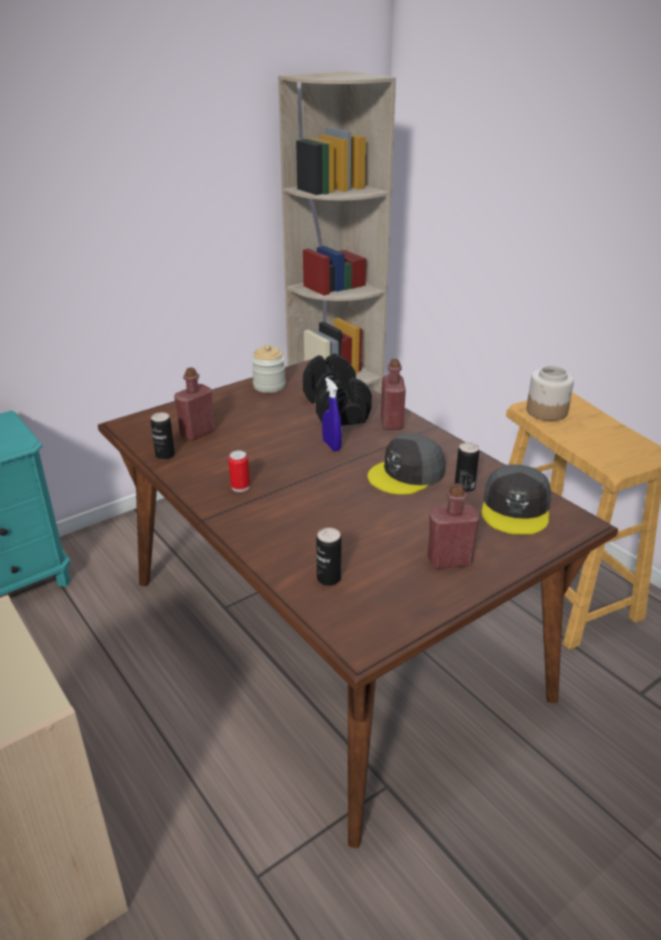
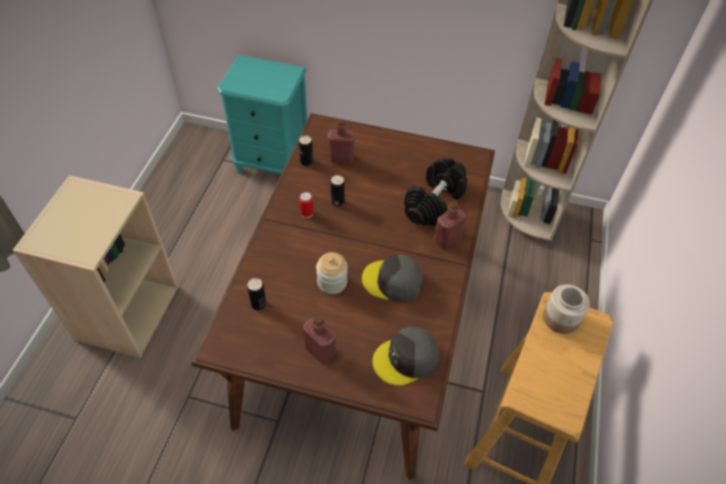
camera: 50 degrees right, 20 degrees up
(269, 386) = (428, 152): jar -> jar (332, 282)
(331, 445) = (389, 226): blue spray bottle -> none
(464, 487) = (405, 319): can -> can (337, 201)

